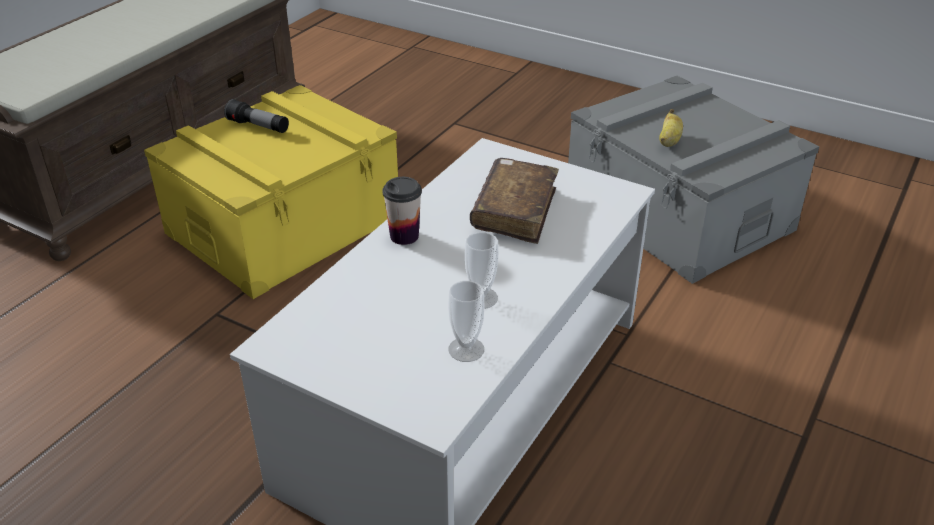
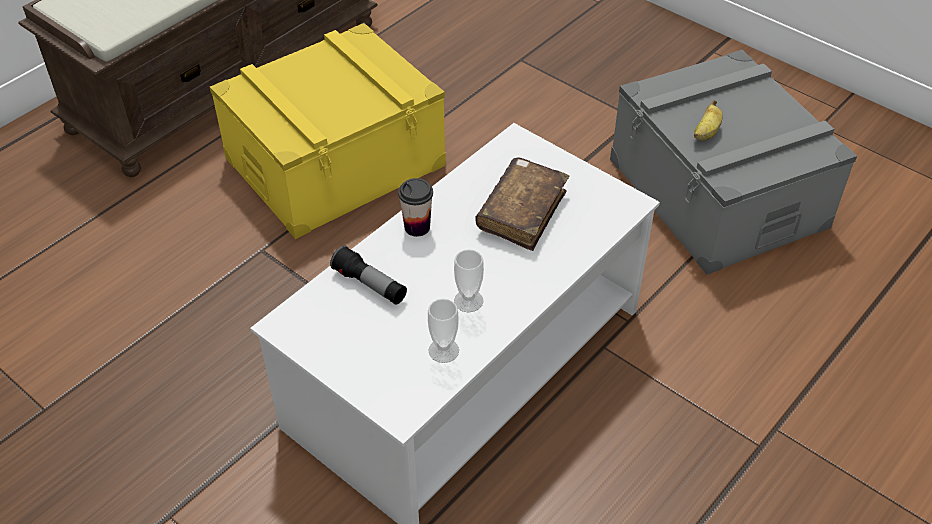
camera: 10 degrees right, 10 degrees up
(258, 126) = (316, 71): flashlight -> flashlight (370, 285)

